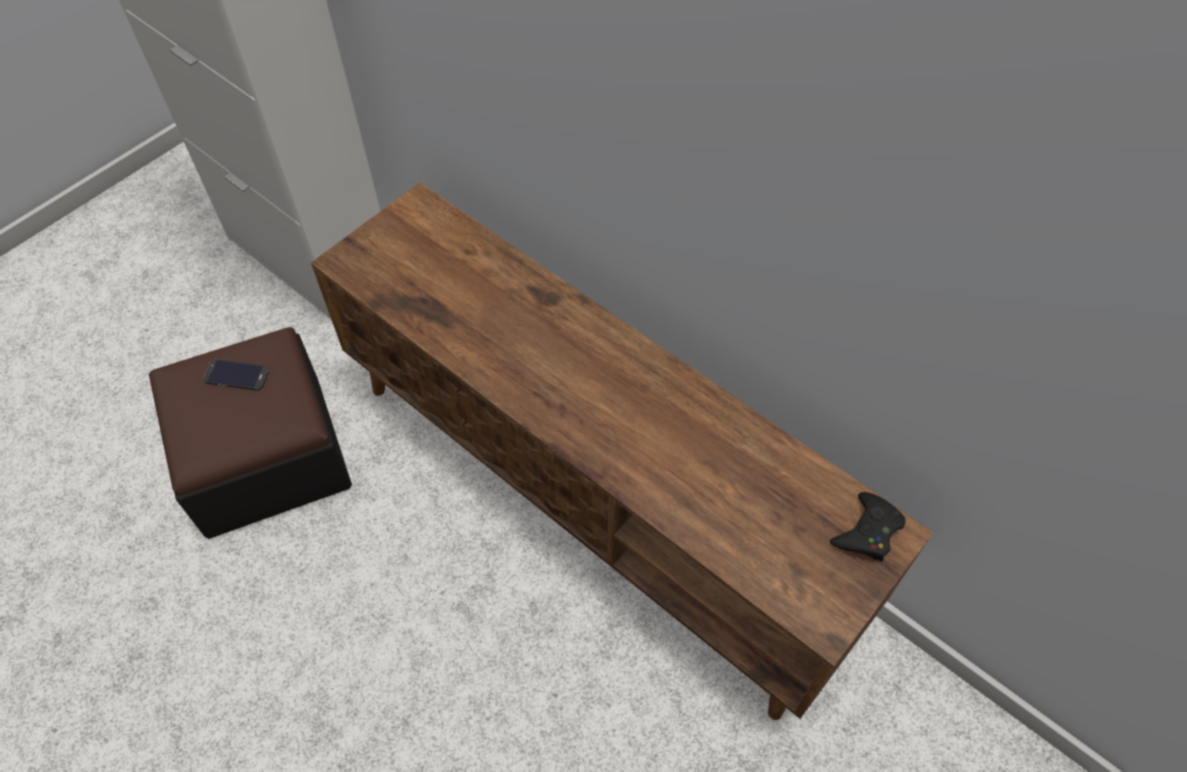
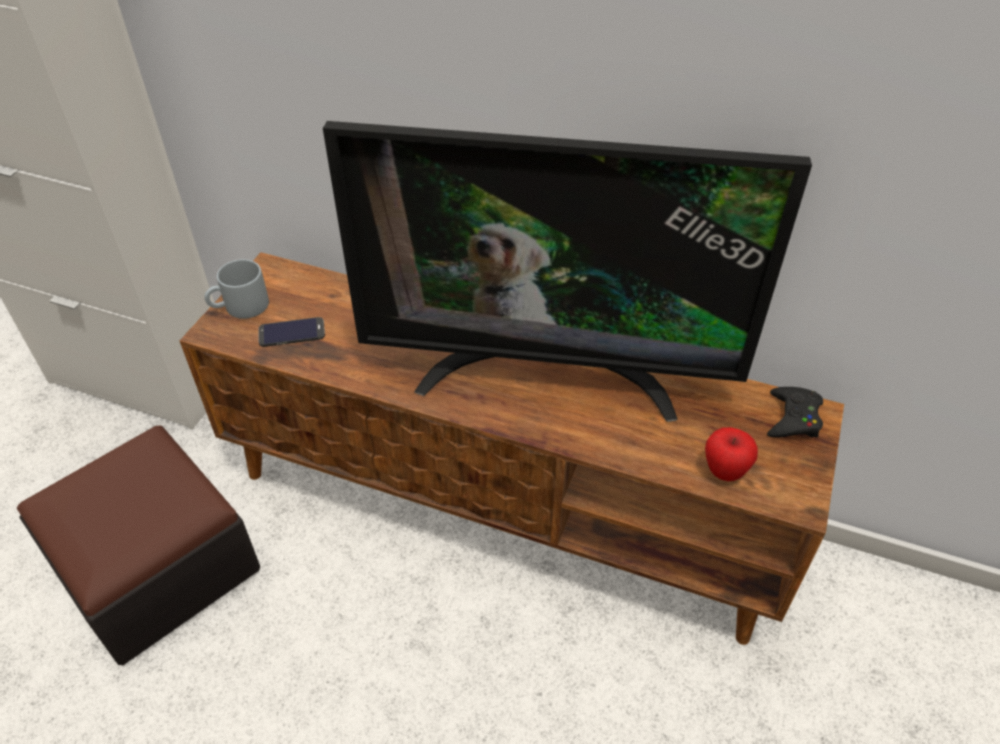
camera: 20 degrees left, 10 degrees down
(236, 375) = (118, 480): phone -> phone (291, 333)
(377, 241) = (240, 307): none -> grey mug
(640, 402) = (549, 372): none -> television
(765, 566) = (724, 471): none -> apple

